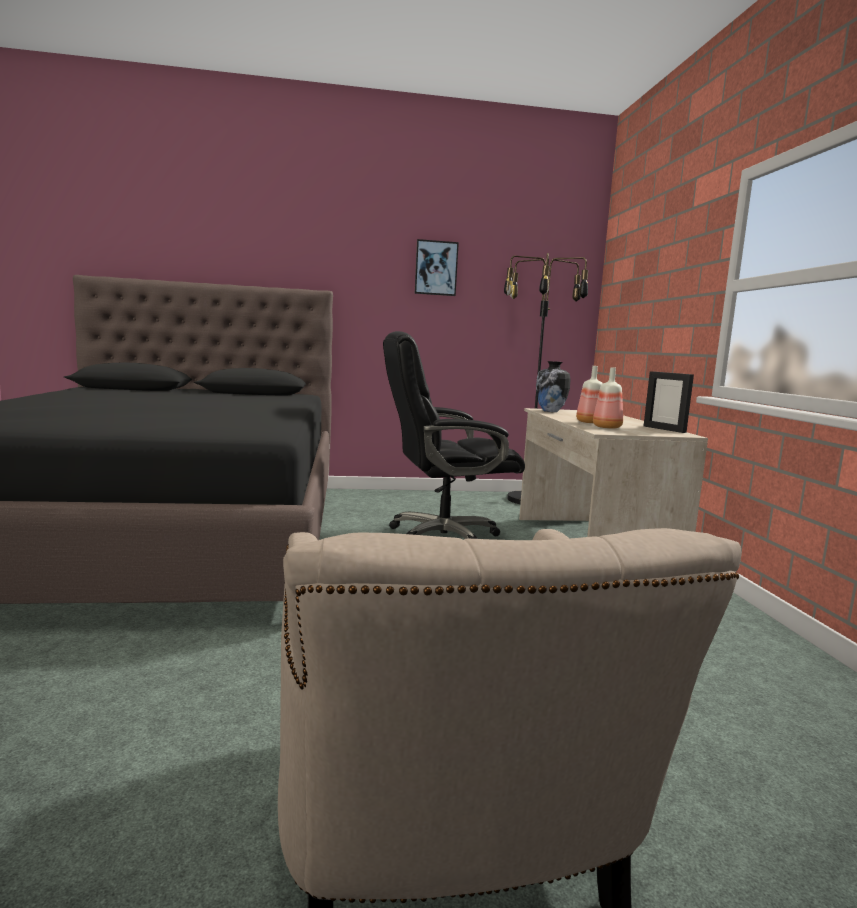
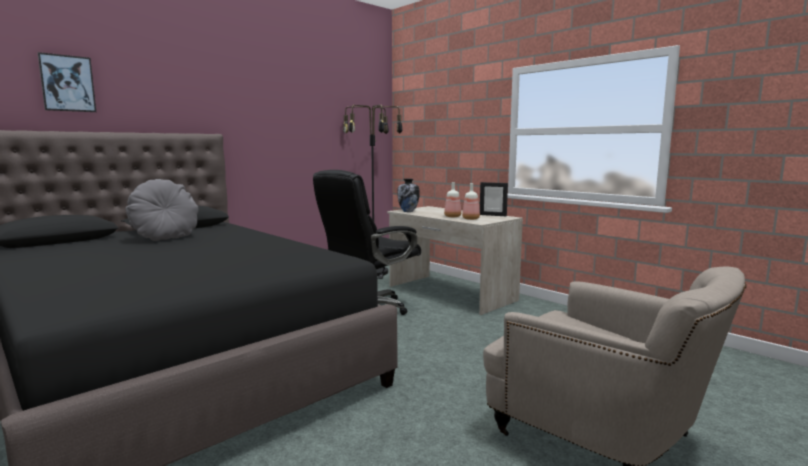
camera: 35 degrees left, 0 degrees up
(206, 397) = (165, 238): none -> grey pillow
(436, 268) = (293, 112): picture -> picture (67, 83)

